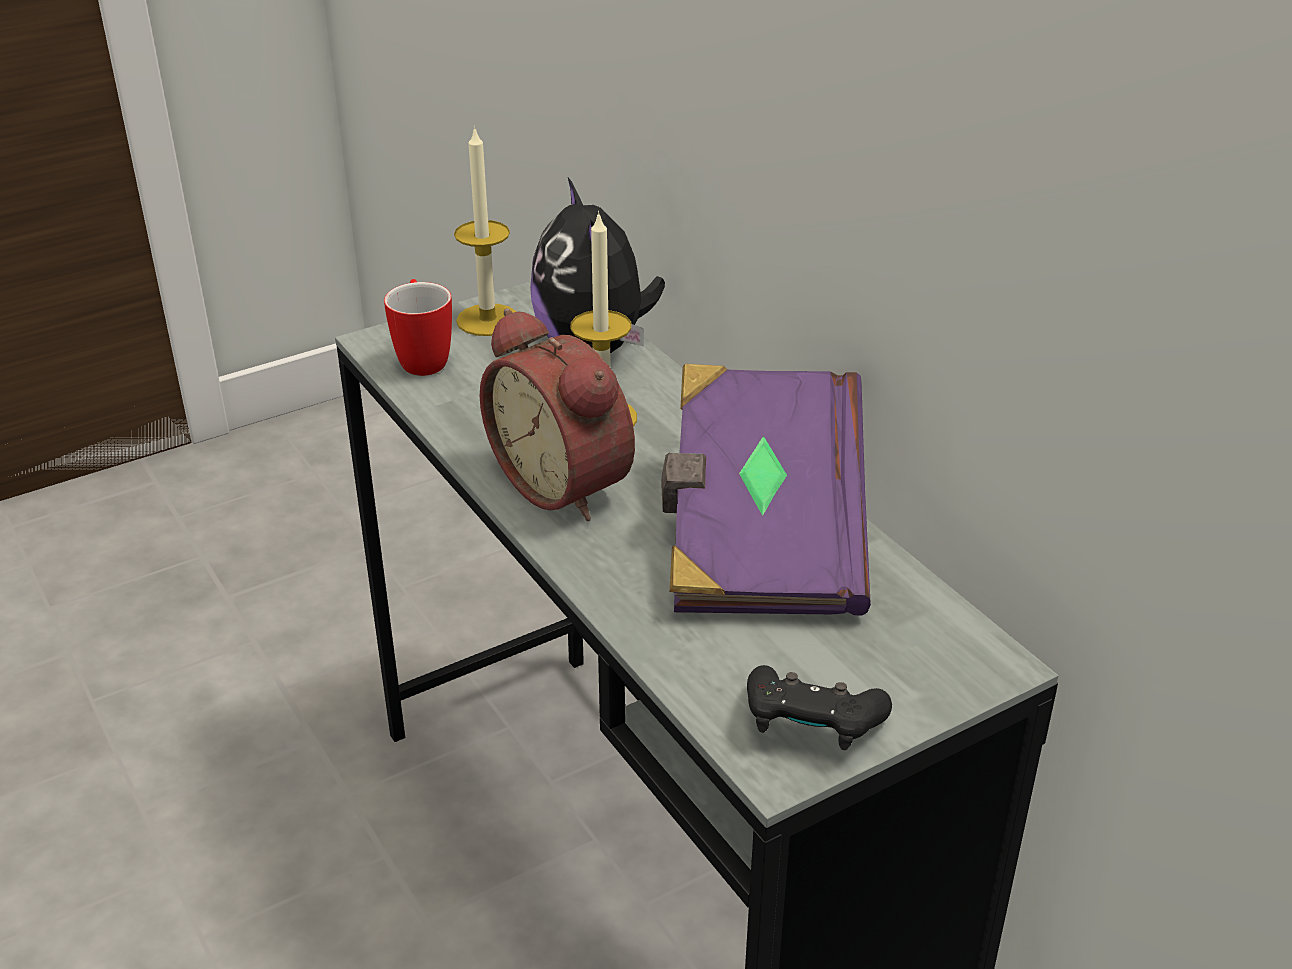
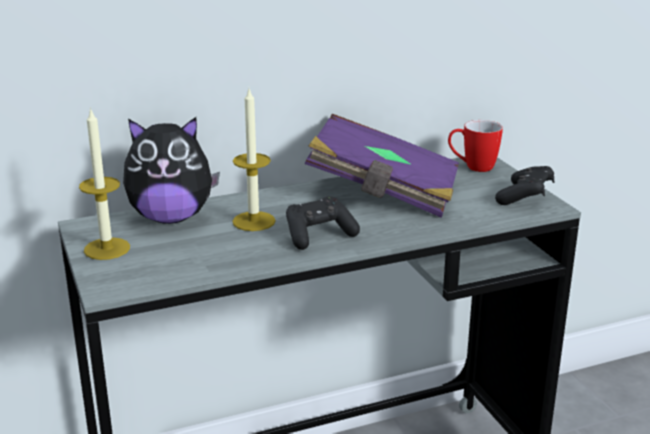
camera: 80 degrees left, 10 degrees down
(422, 358) = (143, 273): mug -> mug (472, 167)
(567, 484) = (319, 235): alarm clock -> black game controller

